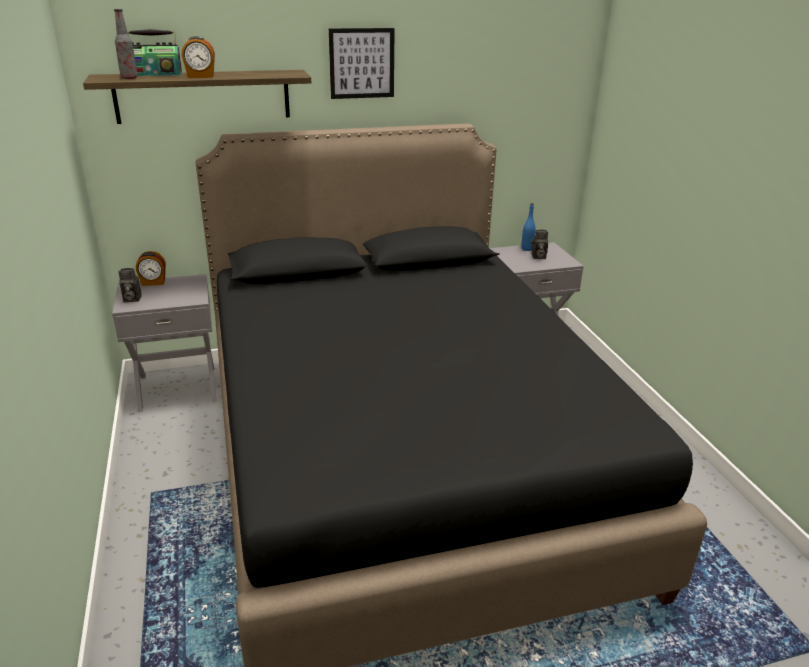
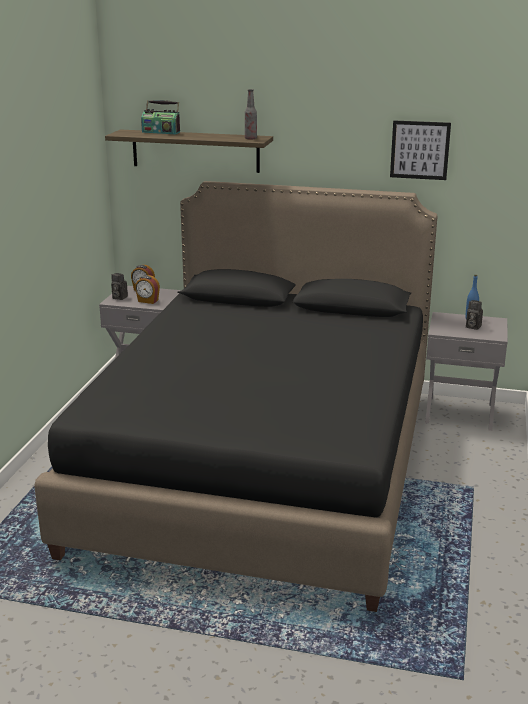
camera: 30 degrees right, 5 degrees down
(129, 78) = (138, 134): bottle -> bottle (250, 138)
(200, 76) = (186, 136): alarm clock -> alarm clock (148, 301)
(362, 63) = (321, 134): picture -> picture (420, 150)

